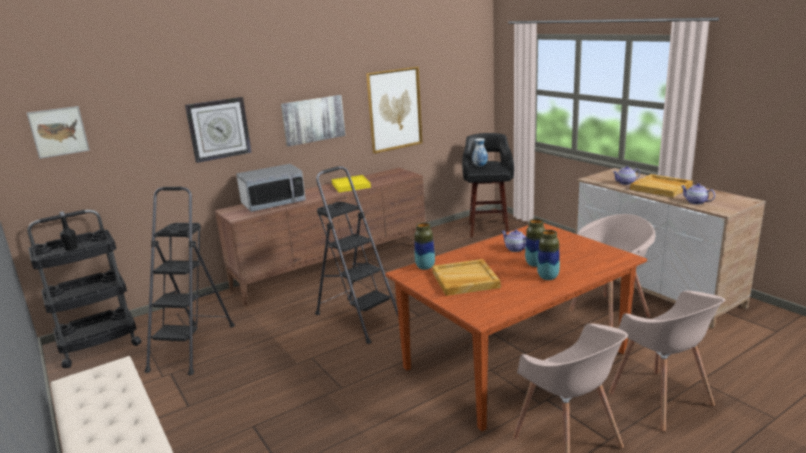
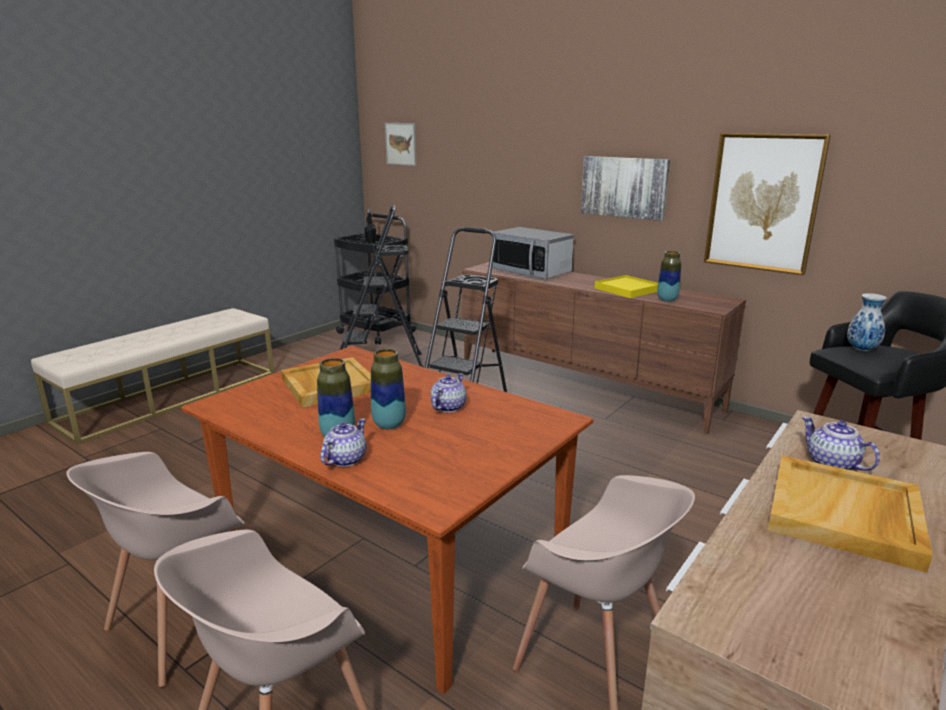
camera: 70 degrees right, 0 degrees up
(219, 129) = (516, 172): wall clock -> none
(425, 267) = (369, 361): vase -> vase (667, 300)
(696, 202) = (753, 569): teapot -> teapot (345, 460)

